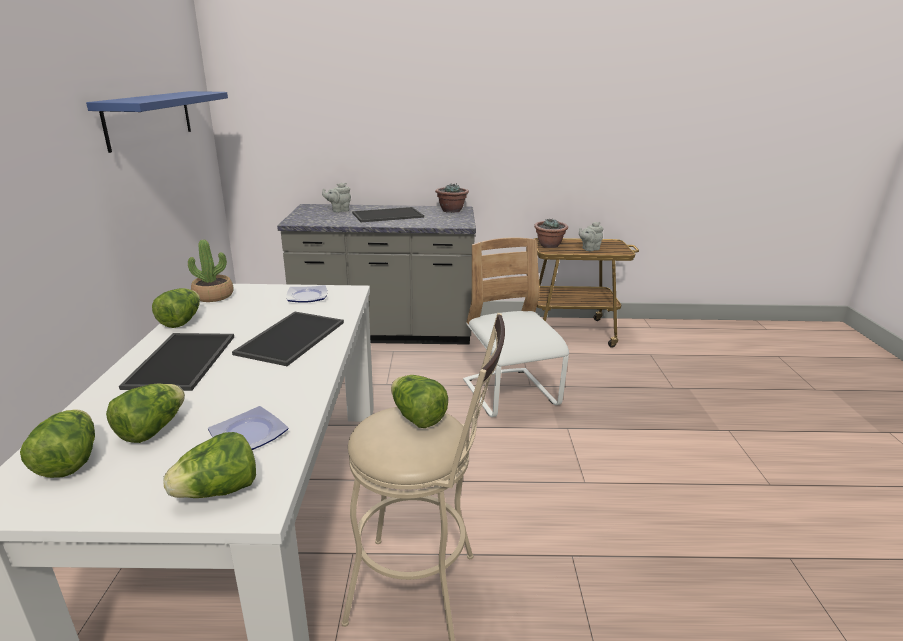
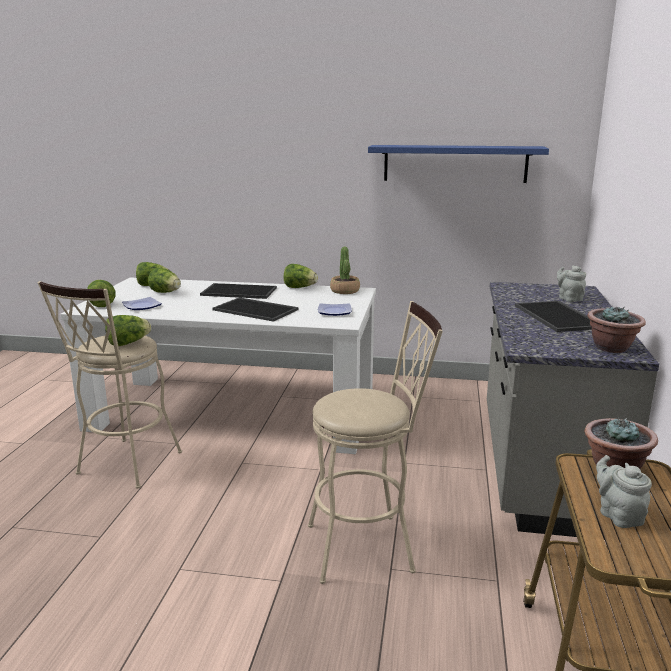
camera: 100 degrees right, 5 degrees down
(510, 394) = (369, 546): white chair -> beige stool

